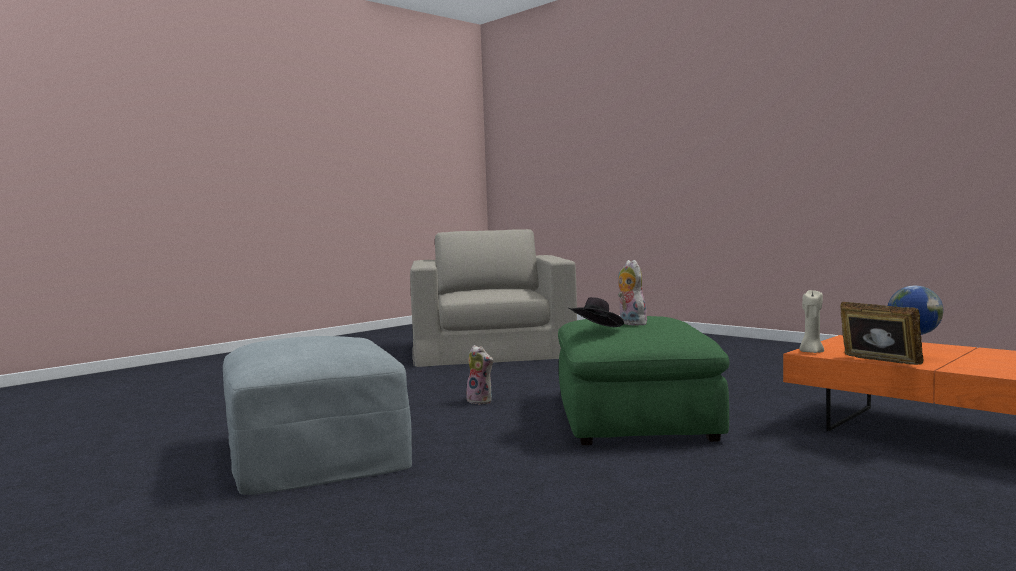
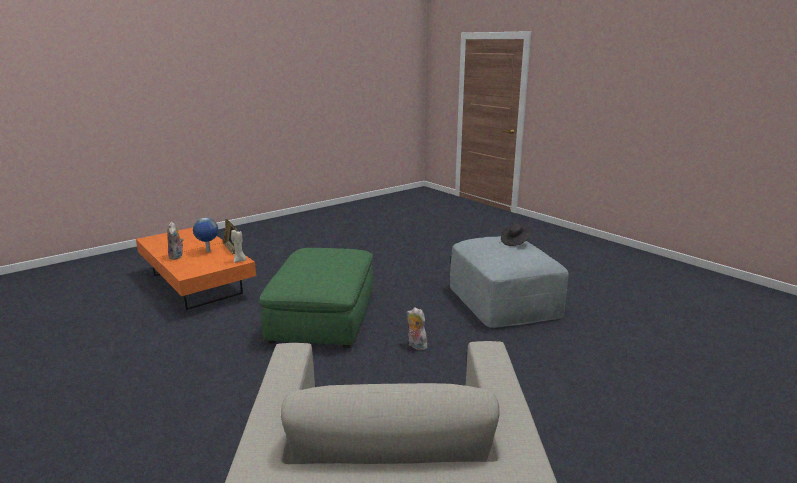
camera: 175 degrees left, 15 degrees up
(596, 330) = (350, 254): black hat -> black hat (515, 242)
(630, 323) = (324, 260): plush toy -> plush toy (177, 256)

